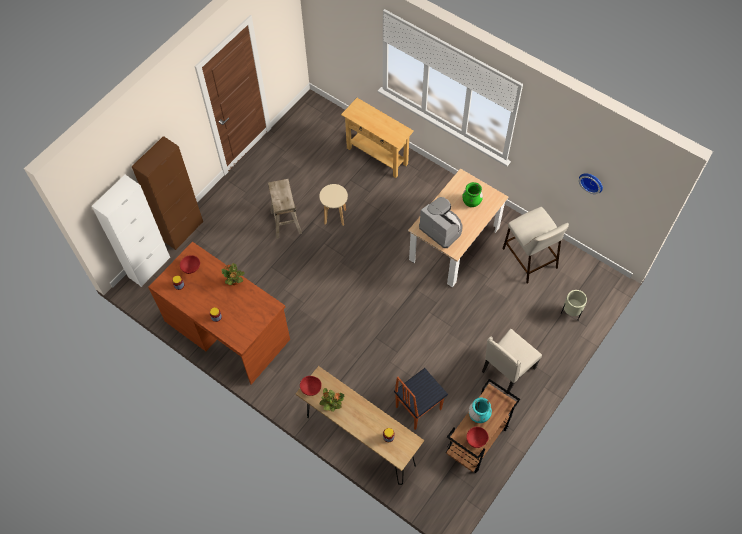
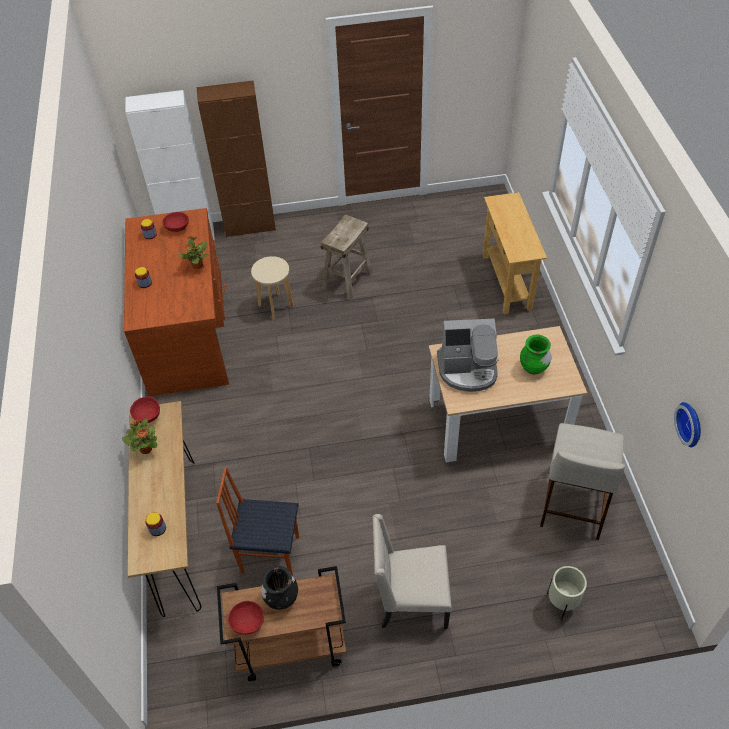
camera: 45 degrees right, 10 degrees down
(335, 217) = (400, 308): beige stool -> beige stool (276, 306)
(442, 228) = (468, 370): coffee machine -> coffee machine turned 90 degrees clockwise
(478, 415) = (282, 598): turquoise vase -> black vase

